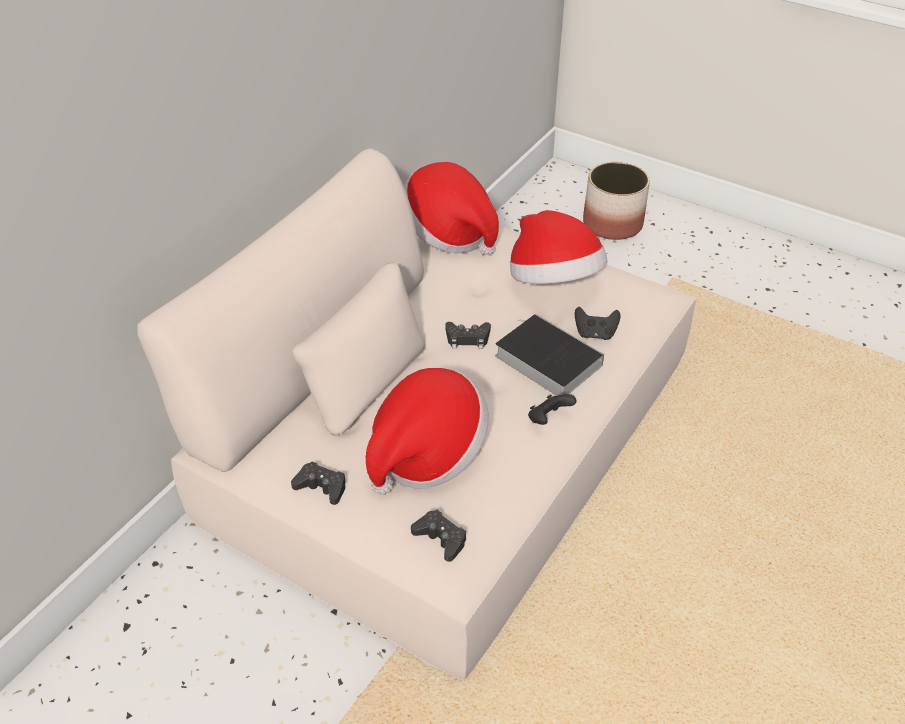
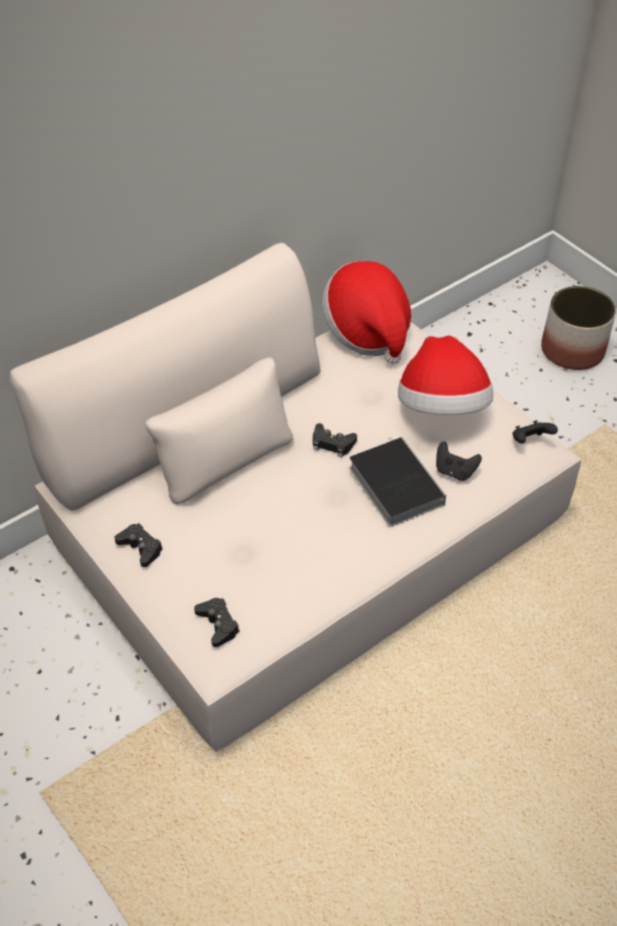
camera: 20 degrees right, 5 degrees up
(426, 453) = (243, 543): hat -> none
(548, 419) = (367, 543): black game controller -> black game controller (530, 441)

